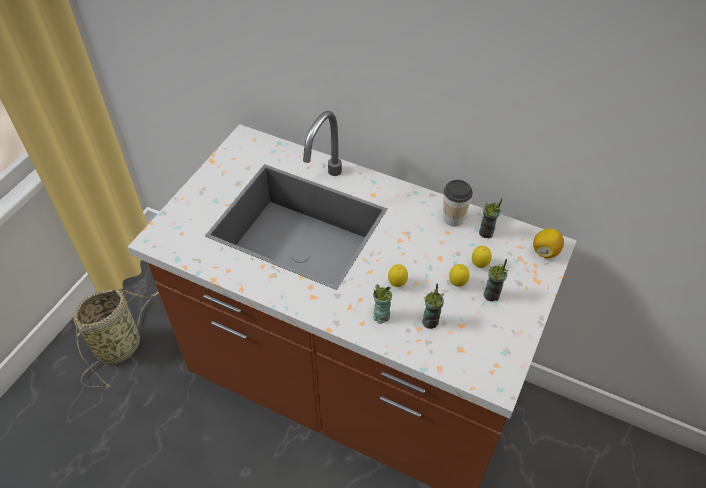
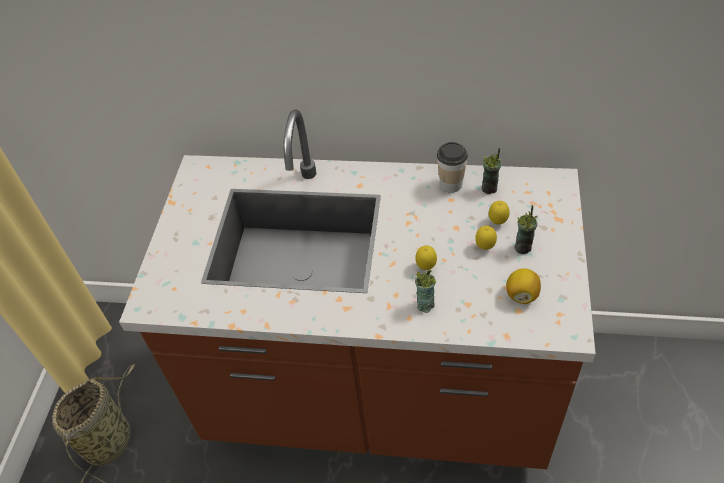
camera: 15 degrees left, 0 degrees up
(430, 321) = (476, 293): cup -> none
(545, 251) = (553, 188): lemon -> lemon (521, 295)

